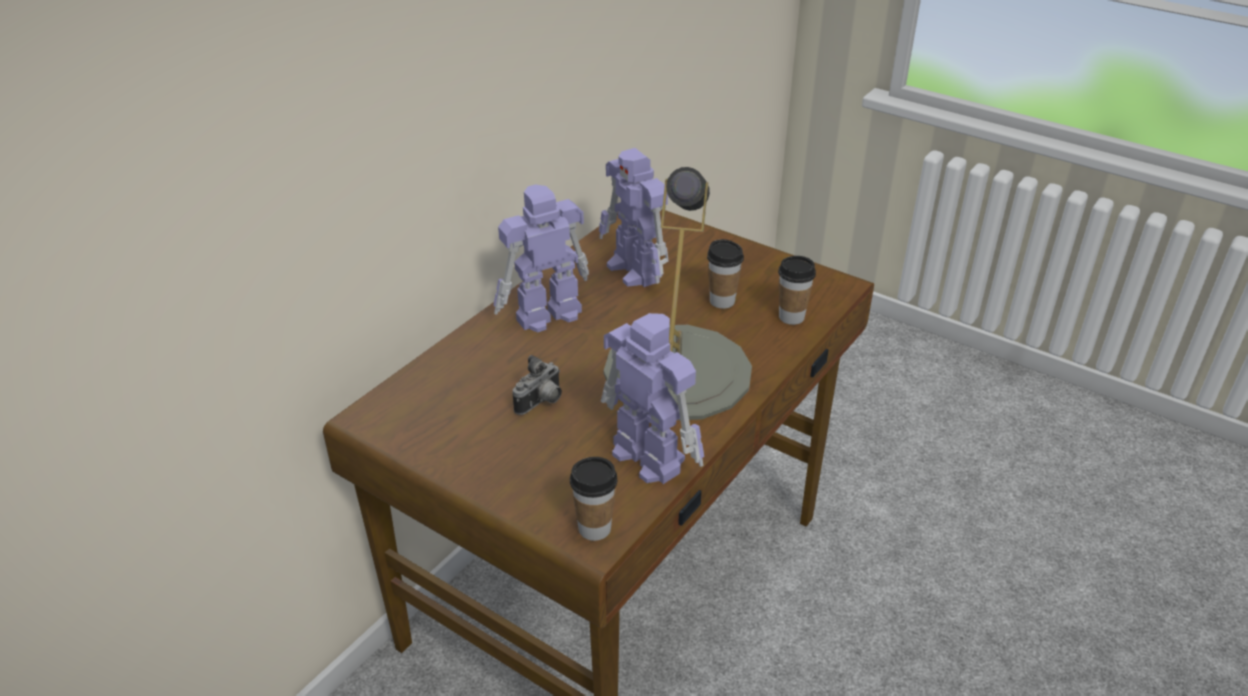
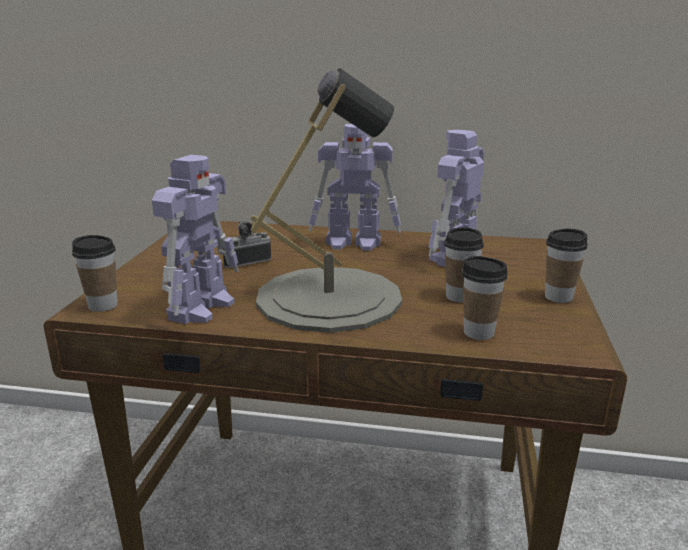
camera: 65 degrees right, 15 degrees down
(541, 403) = (246, 262): camera -> camera turned 135 degrees clockwise
(546, 315) = (355, 243): toy robot -> toy robot turned 150 degrees clockwise
(754, 256) = (558, 297): none -> cup

